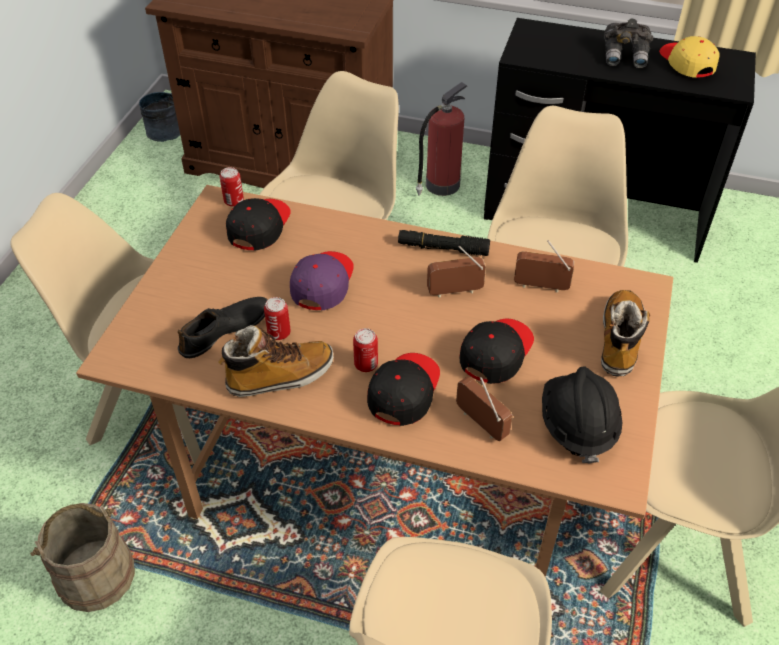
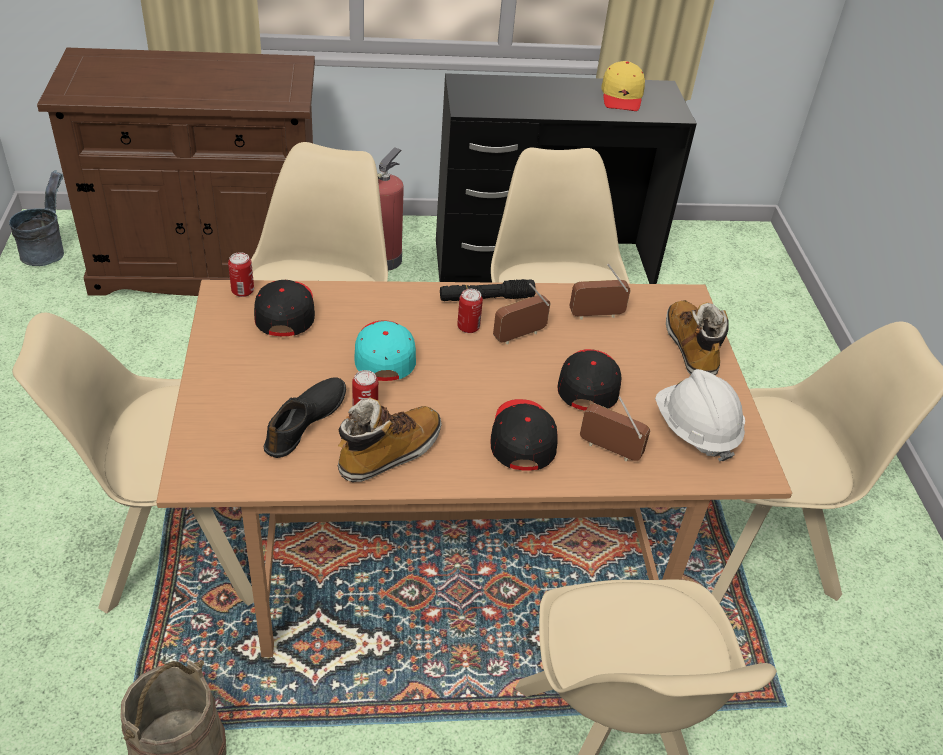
camera: 25 degrees left, 5 degrees down
(322, 283) = (384, 354): purple cap -> turquoise cap
(366, 364) = (471, 422): can -> can (468, 327)
(577, 425) = (695, 430): black hard hat -> white hard hat
(625, 56) = (565, 97): grey binoculars -> none
(686, 63) = (622, 96): yellow cap -> yellow cap turned 135 degrees counterclockwise

